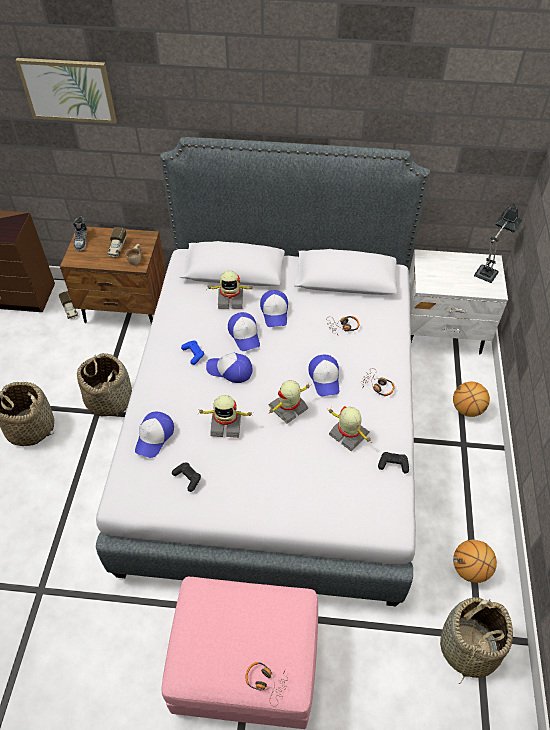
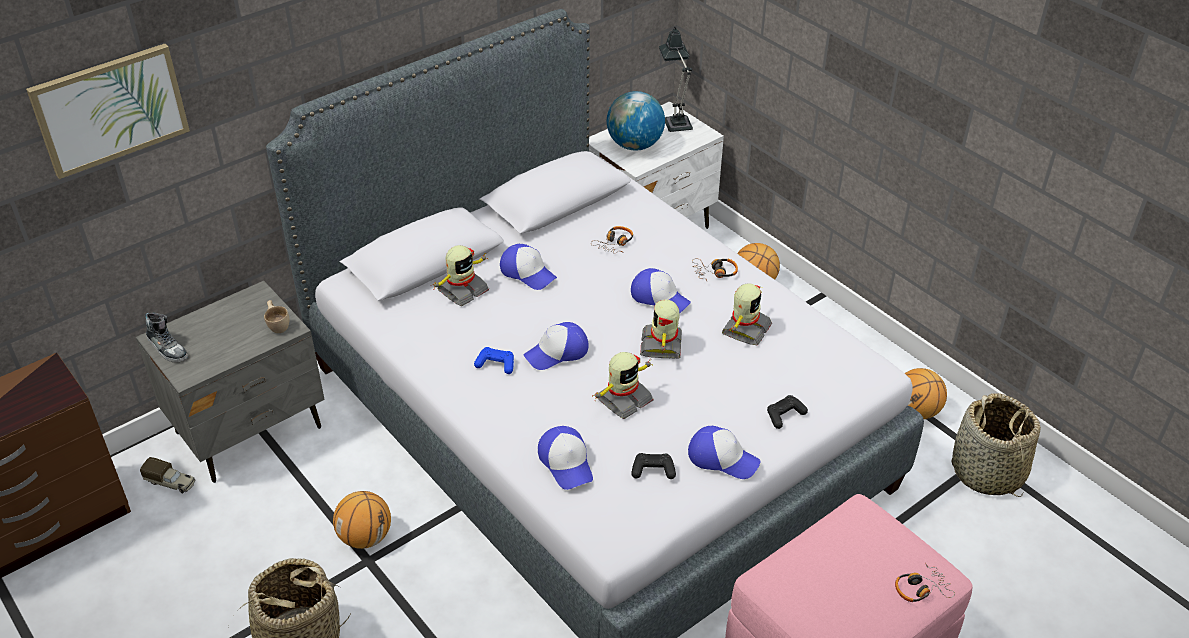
camera: 45 degrees left, 10 degrees down
(109, 399) = (365, 537): basket -> basketball
(117, 248) = (233, 327): toy truck -> none
(125, 307) = (250, 430): brown nightstand -> grey nightstand
(245, 335) = (526, 312): cap -> cap (722, 458)
(348, 435) = (745, 329): toy robot -> toy robot turned 120 degrees clockwise
(393, 464) = (813, 325): black game controller -> black game controller (784, 415)
(441, 271) = (634, 145): none -> globe

